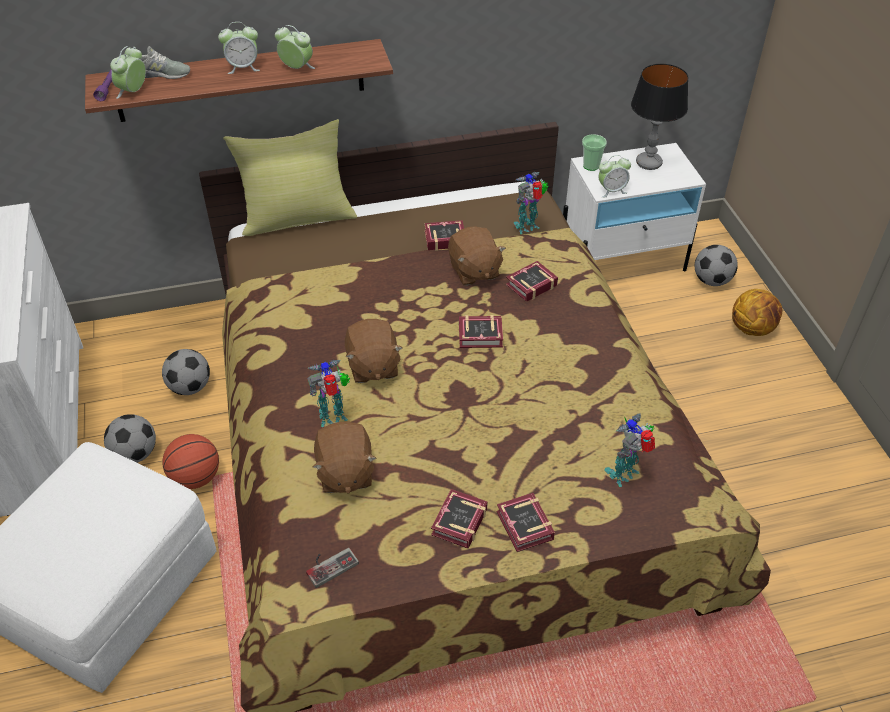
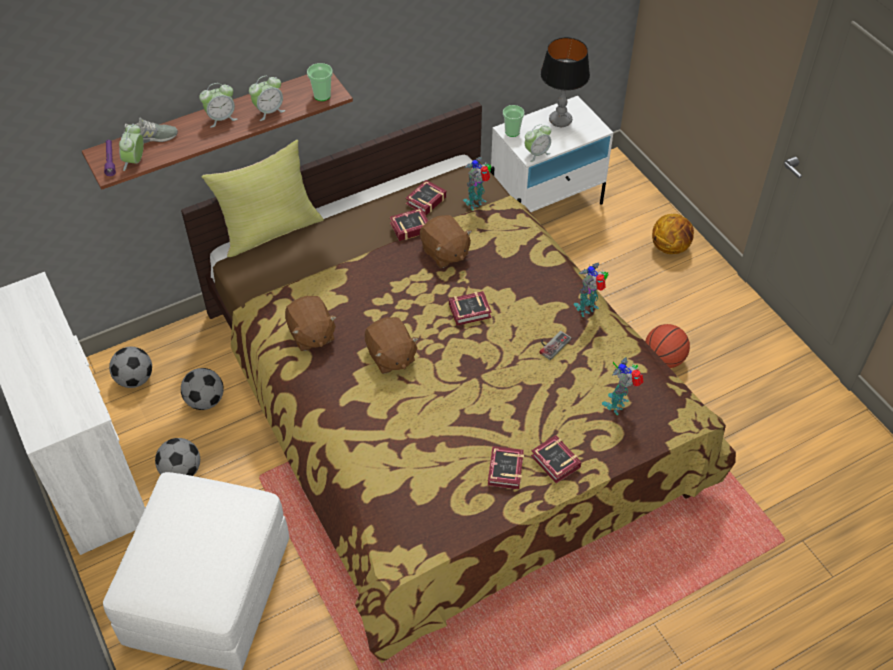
camera: 15 degrees left, 5 degrees up
(196, 477) = (244, 480): basketball -> basketball (663, 359)
(296, 68) = (269, 111): alarm clock -> alarm clock turned 135 degrees clockwise
(329, 564) = (417, 526): game controller -> game controller (552, 344)
(334, 418) = (376, 407): toy robot -> toy robot (588, 308)
(345, 473) = (402, 451): brown plush toy -> brown plush toy (311, 335)
(360, 62) = (322, 95): none -> cup
(529, 285) = (495, 257): book -> book (424, 201)
(712, 281) = (626, 209): football -> football (135, 379)

